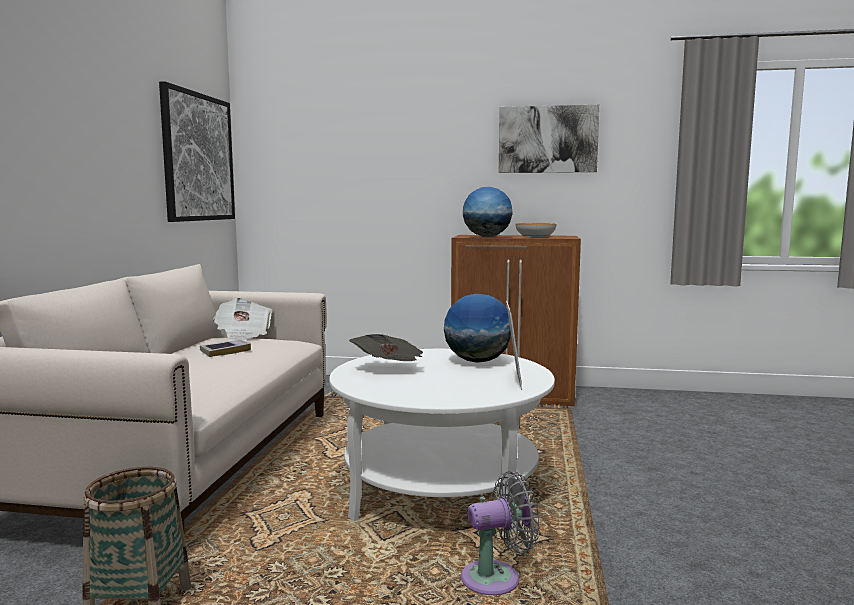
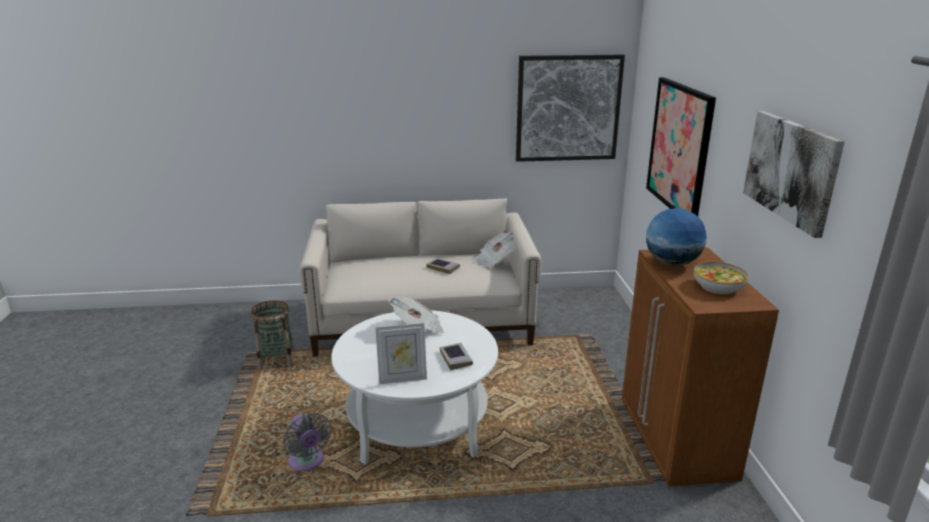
camera: 75 degrees right, 15 degrees up
(365, 173) = (679, 148): none -> picture
(477, 361) = (456, 359): globe -> book

